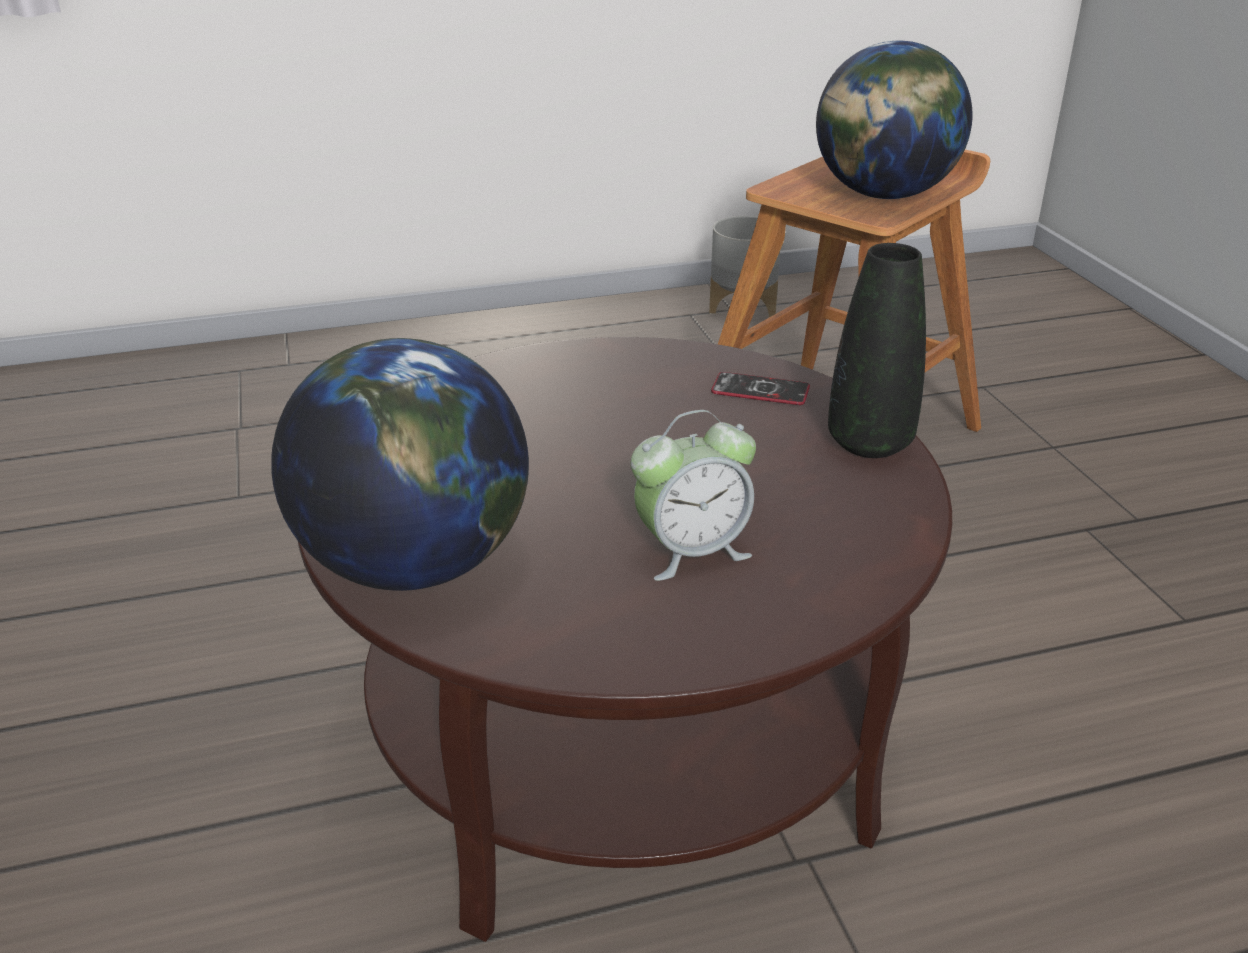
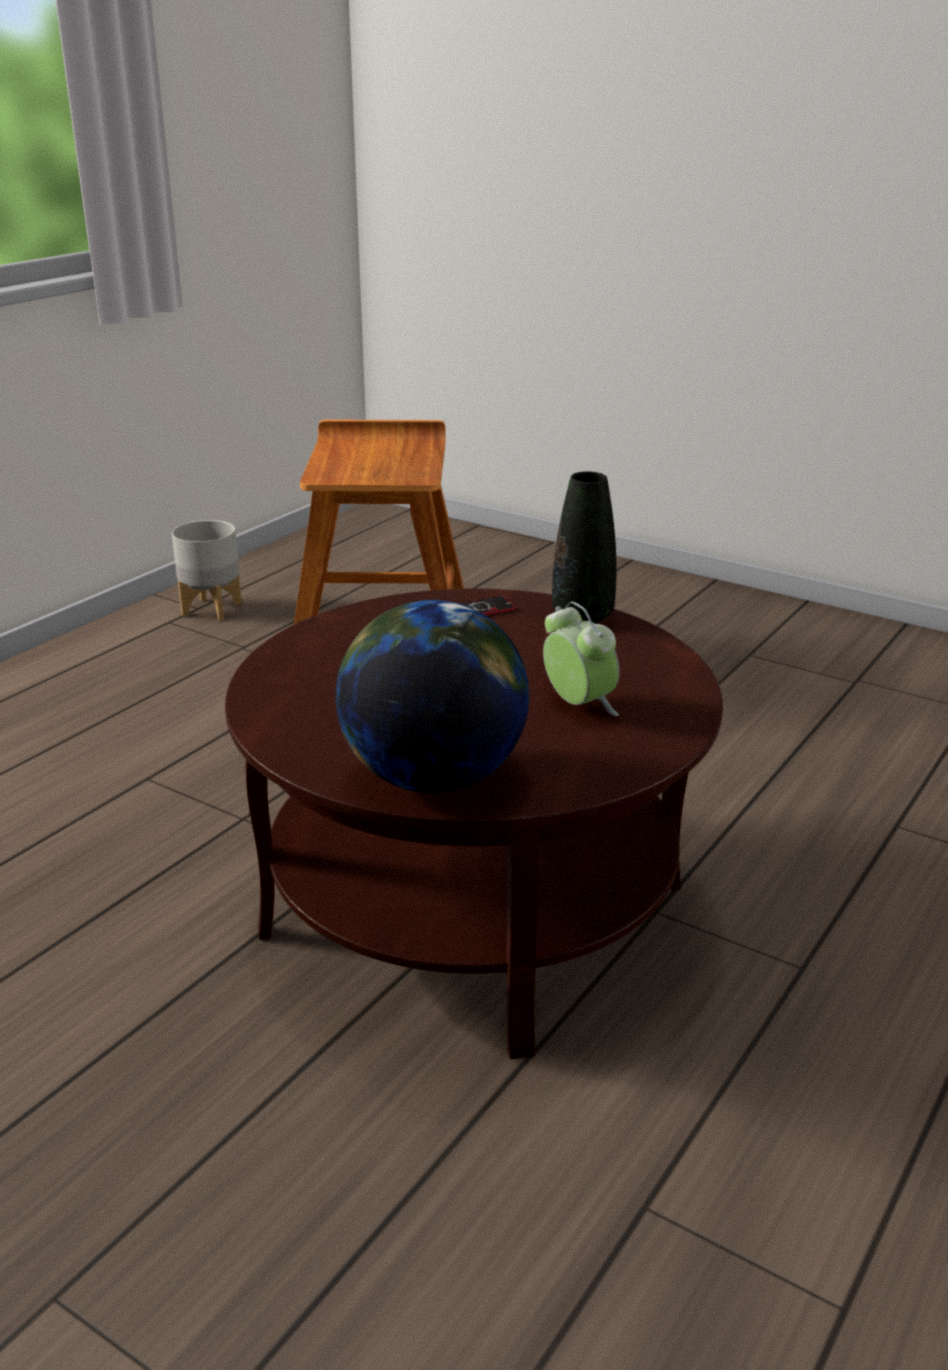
camera: 40 degrees left, 5 degrees down
(691, 552) = (578, 705): alarm clock -> alarm clock turned 60 degrees counterclockwise
(883, 195) = (400, 464): globe -> none

